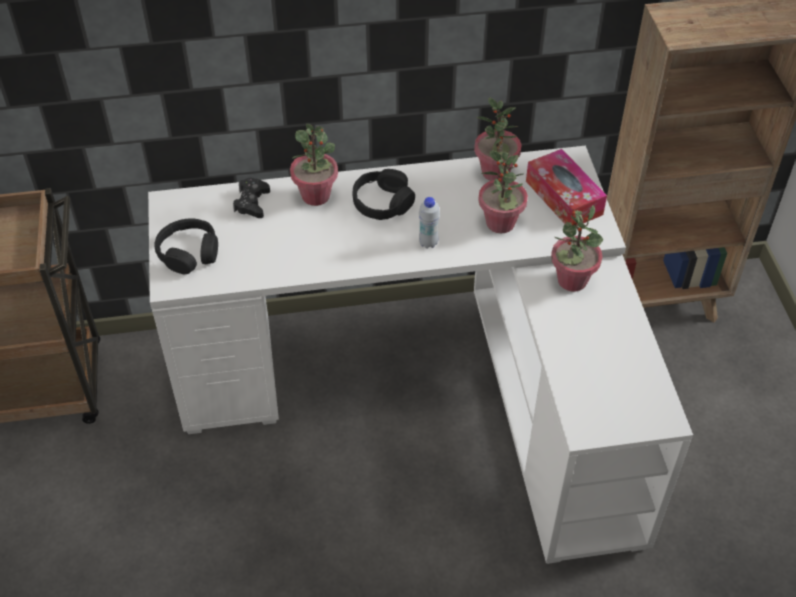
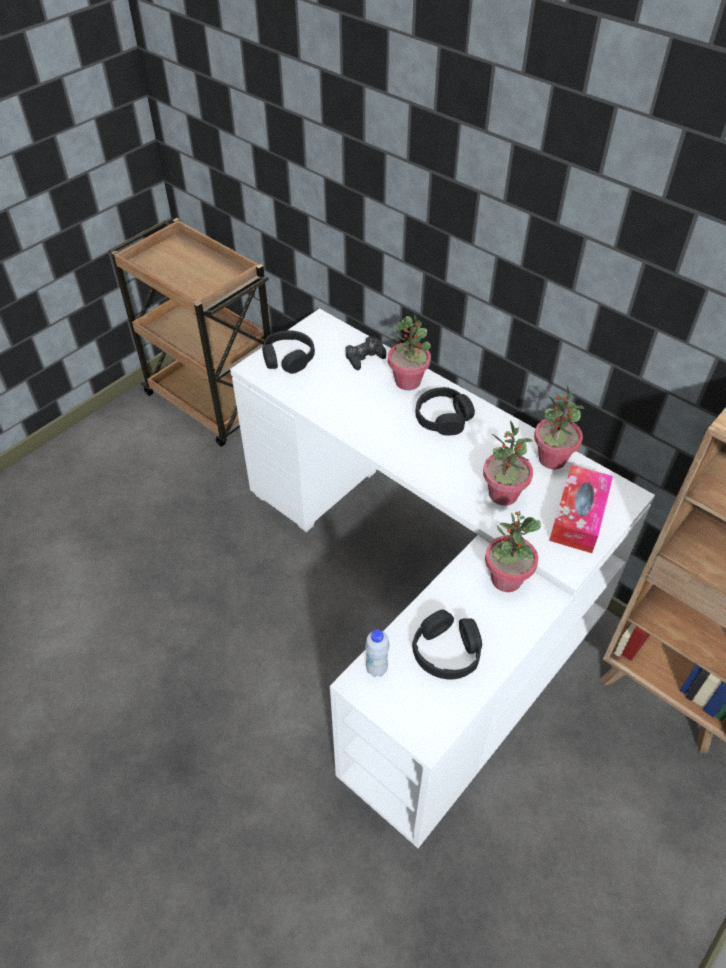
camera: 50 degrees right, 0 degrees up
(428, 243) = (433, 466): white bottle -> white bottle (376, 669)
(603, 358) = (446, 651): none -> black headphones

